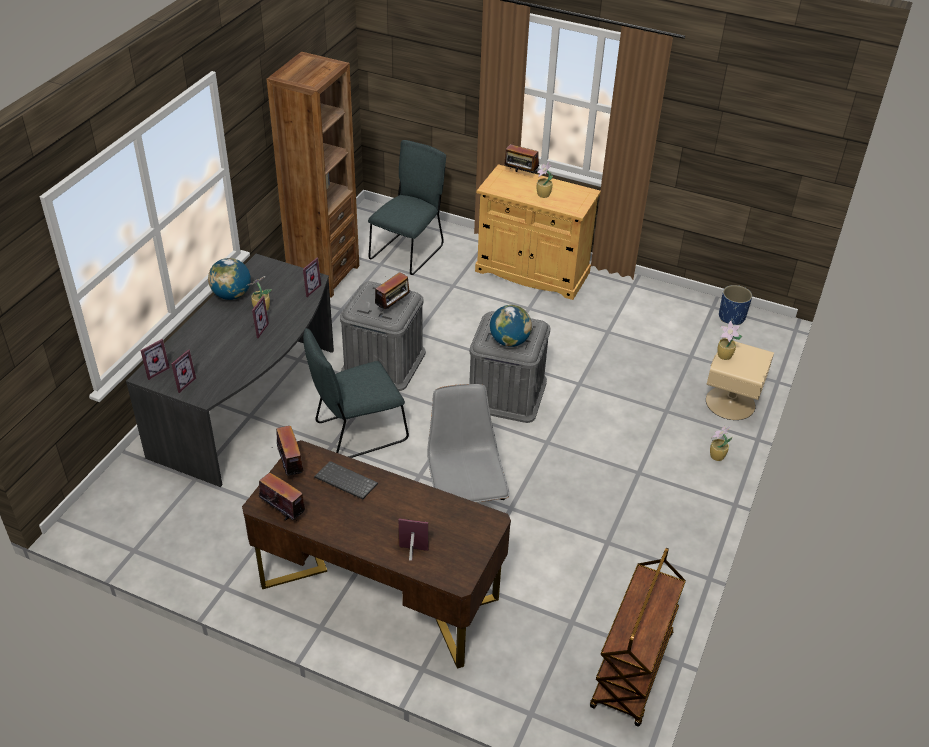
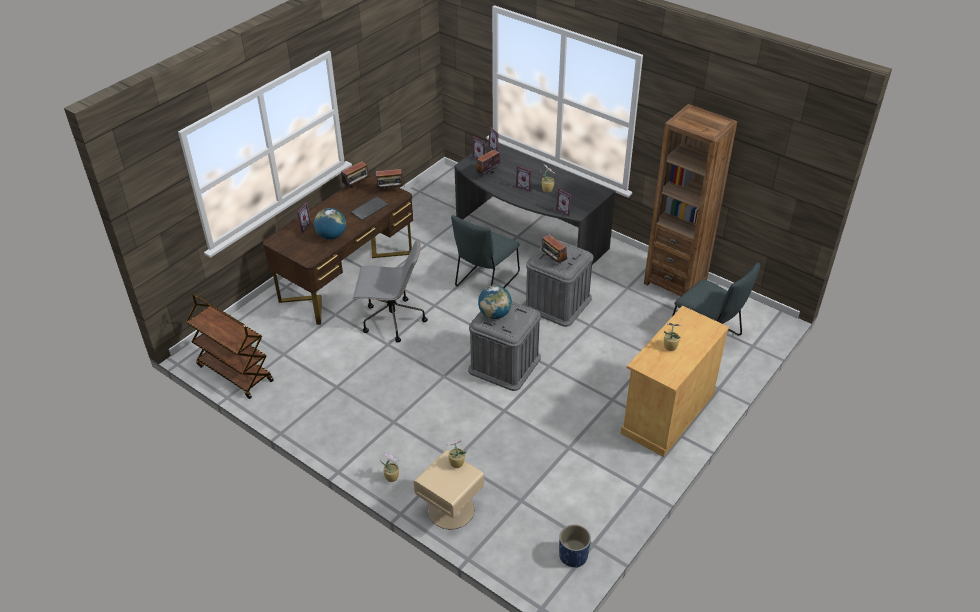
camera: 105 degrees right, 0 degrees up
(232, 295) = (566, 178): globe -> globe (331, 236)
(357, 433) = (485, 281): grey chair -> grey chair turned 135 degrees counterclockwise
(520, 174) = (708, 338): radio -> radio (487, 174)

